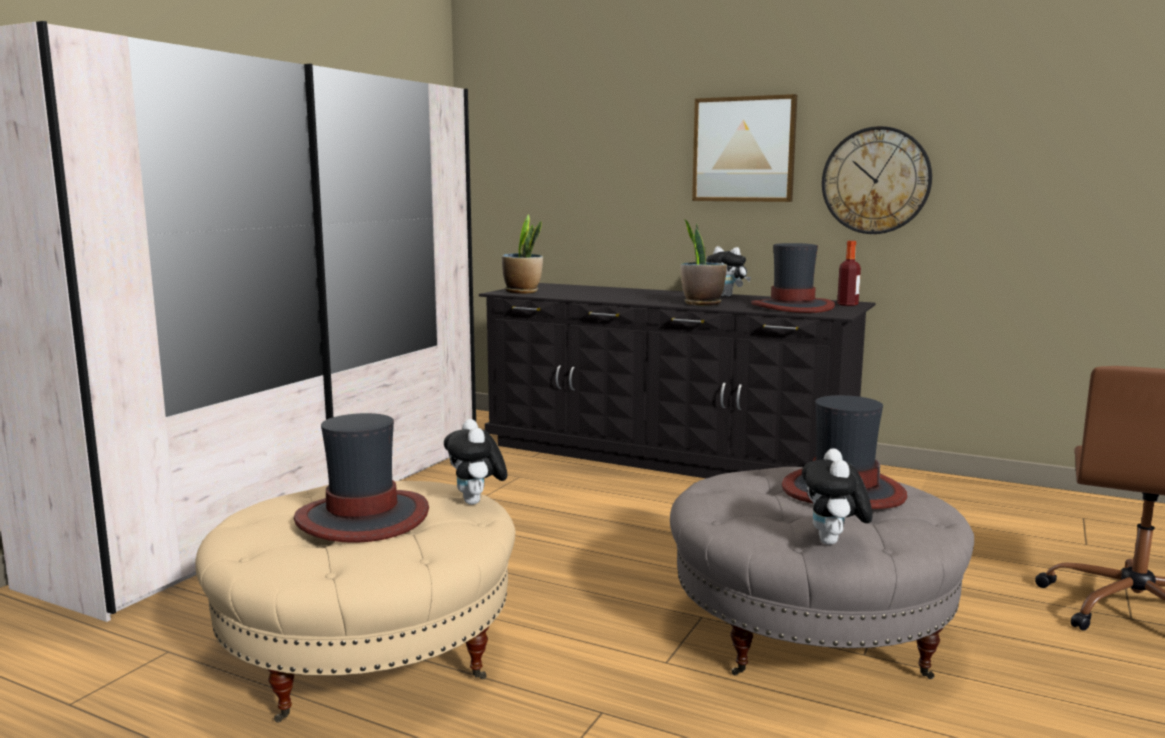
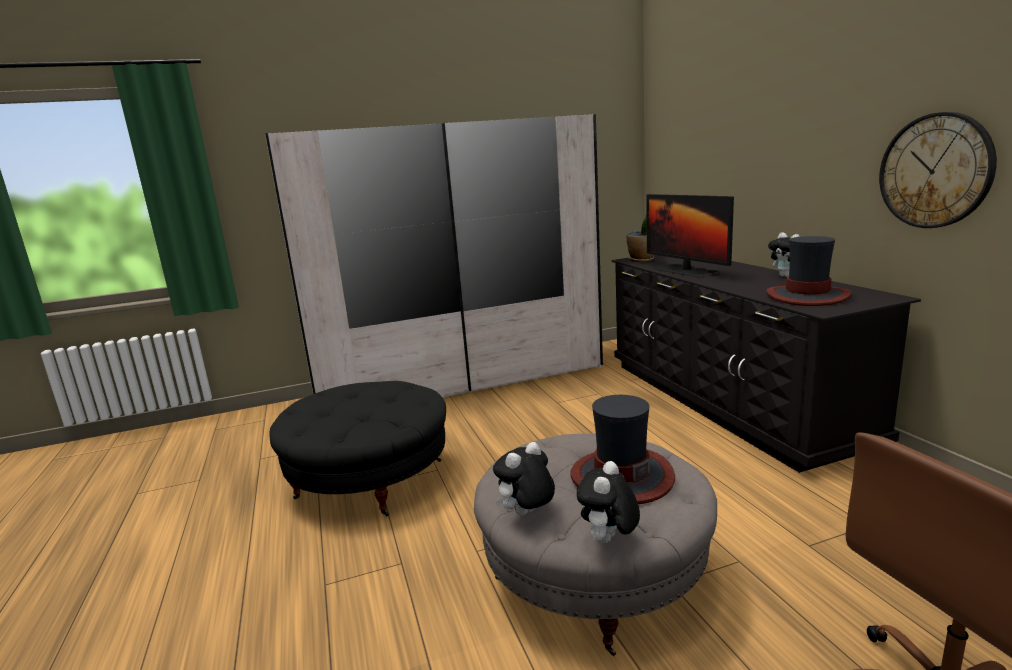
camera: 45 degrees right, 5 degrees up
(363, 518) = (354, 406): hat -> none
(368, 652) = (370, 479): beige ottoman -> black ottoman
(477, 502) = (415, 412): plush toy -> plush toy (609, 541)
(610, 297) = (685, 271): none -> monitor
(702, 304) = (736, 284): potted plant -> none
(744, 149) = (819, 142): picture -> none
(847, 304) = (876, 299): bottle -> none

